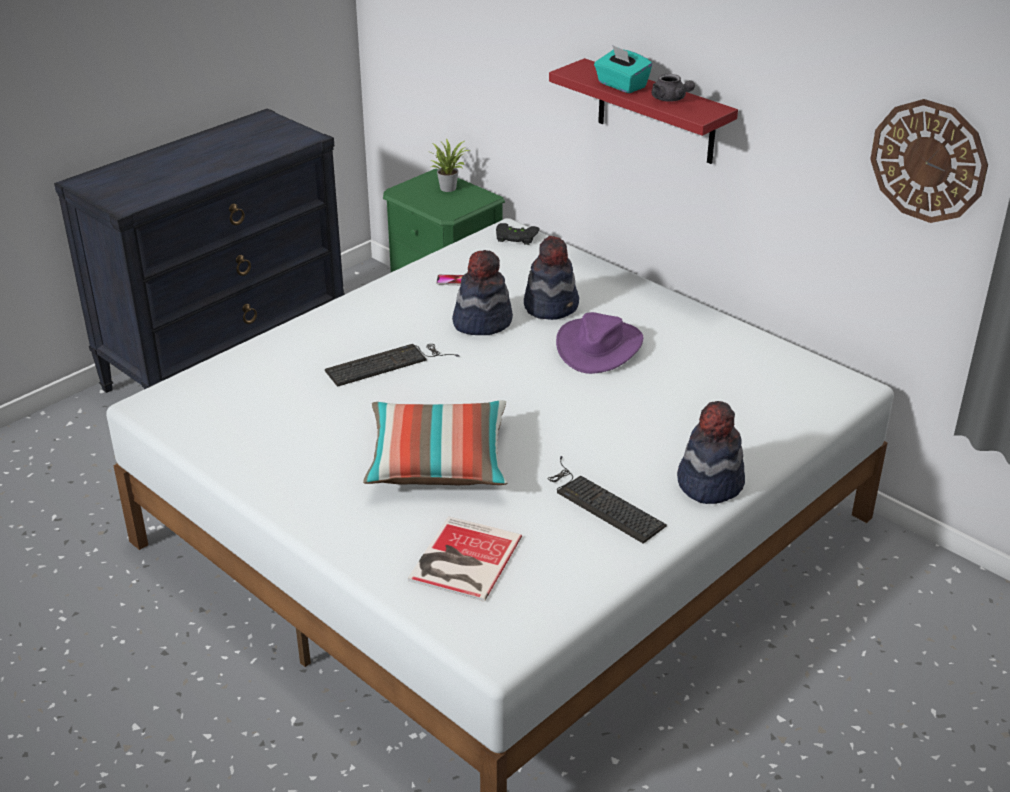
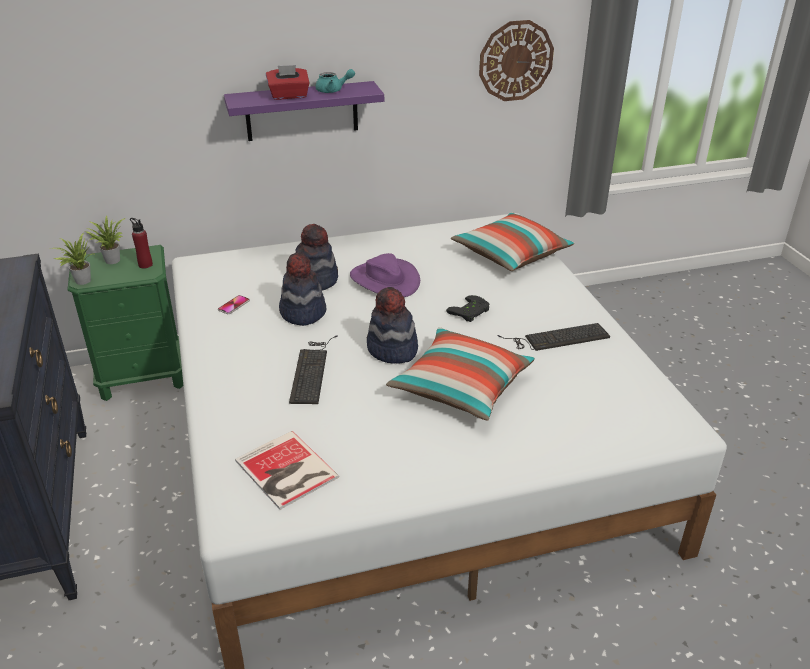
camera: 60 degrees left, 0 degrees up
(399, 190) = (81, 281): none -> potted plant
(458, 206) = (145, 265): none -> red bottle
(462, 560) = (583, 413): book -> book (286, 471)
(515, 237) = (208, 263): black game controller -> black game controller (470, 312)
(621, 85) = (289, 96): turquoise tissue box -> red tissue box
(656, 112) = (302, 111): red shelf -> purple shelf
(671, 99) = (333, 90): grey teapot -> turquoise teapot
(709, 483) = (565, 295): hat -> hat (392, 350)
(763, 414) = (511, 255): none -> pillow

